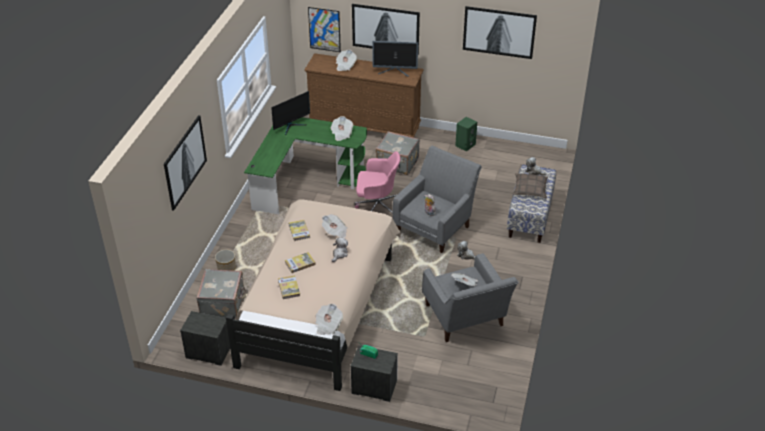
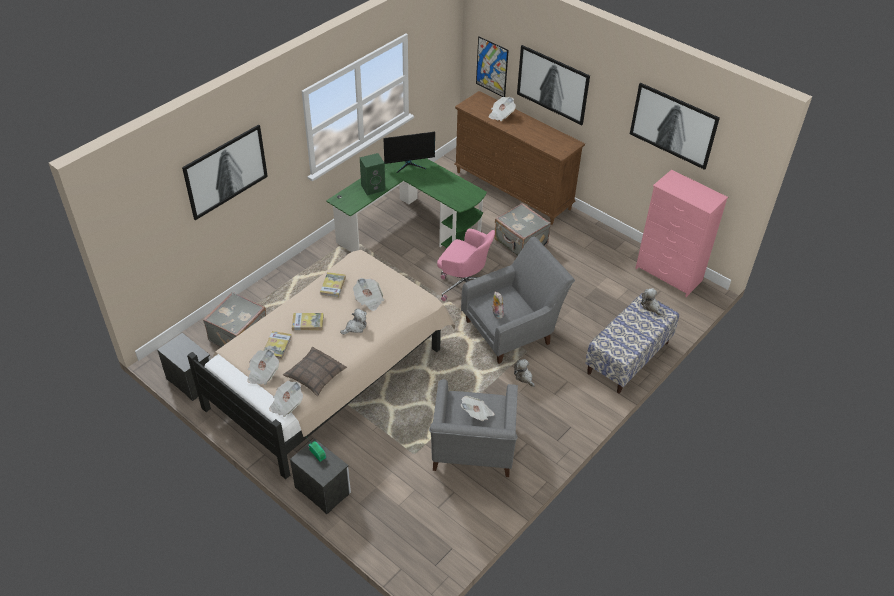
camera: 25 degrees right, 5 degrees up
(226, 268) = (269, 297): planter -> none
(341, 134) = (455, 191): newspaper -> newspaper (262, 373)
(395, 72) = (550, 137): monitor -> none
(465, 144) = (610, 246): green speaker -> green speaker (373, 187)
(519, 152) = (668, 275): none -> pink dresser
(530, 189) = (631, 326): pillow -> pillow (315, 375)

